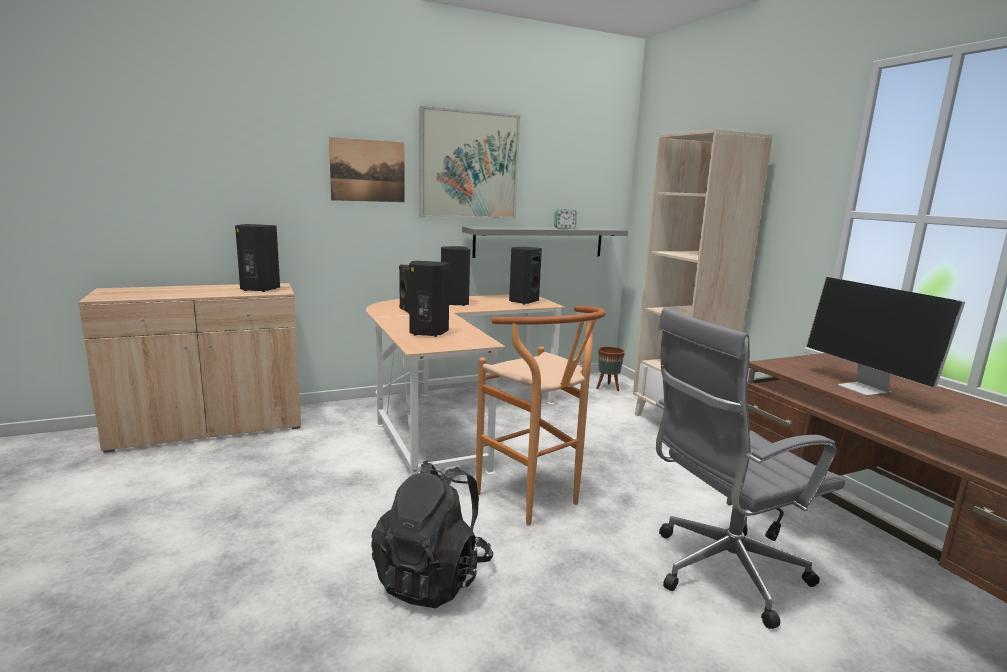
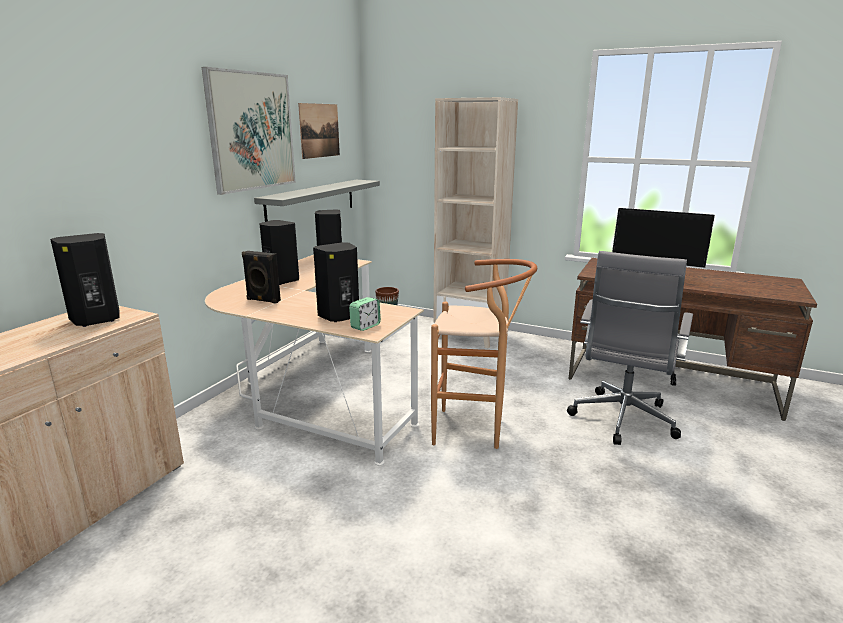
camera: 40 degrees left, 5 degrees up
(368, 171) = (162, 147): picture -> picture (319, 130)
(433, 578) = (503, 517): black backpack -> none
(564, 228) = (337, 186): alarm clock -> alarm clock (365, 326)

